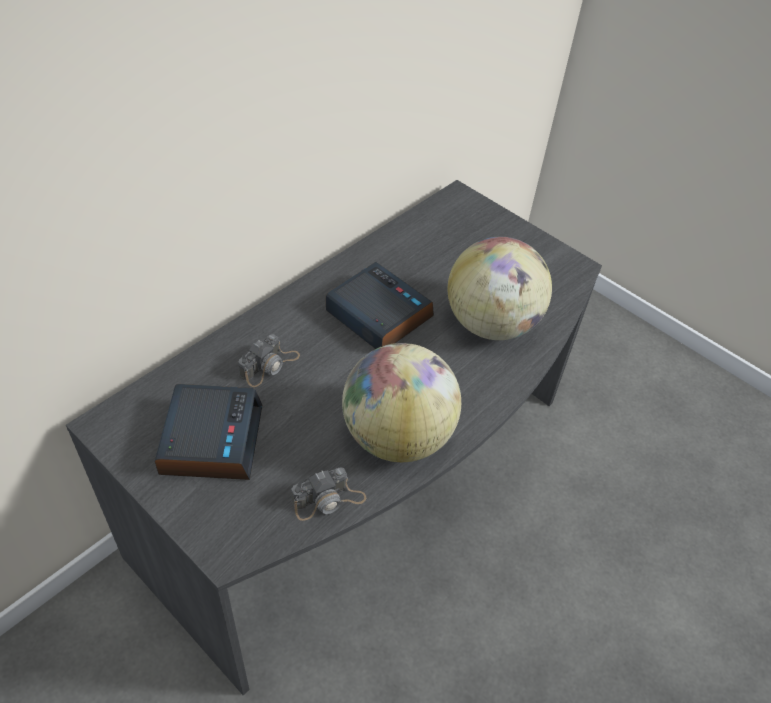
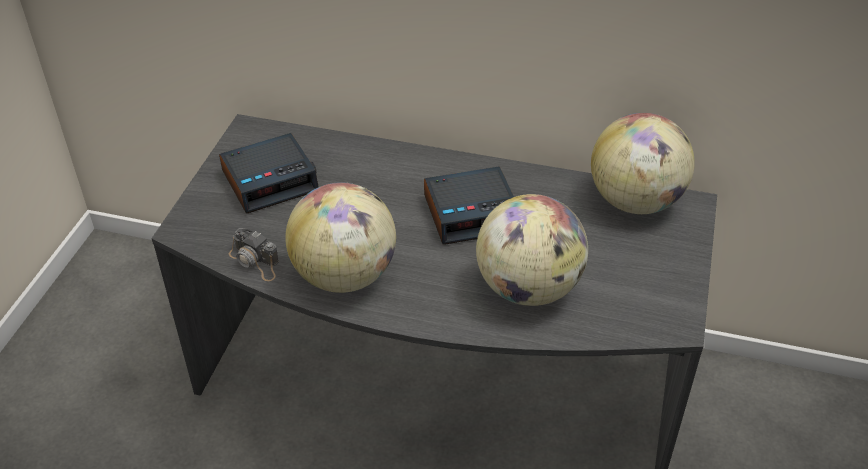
camera: 65 degrees right, 5 degrees down
(269, 365) = (362, 178): camera -> none
(377, 315) = (471, 213): alarm clock -> alarm clock turned 60 degrees clockwise
(434, 220) = (635, 201): none -> globe

